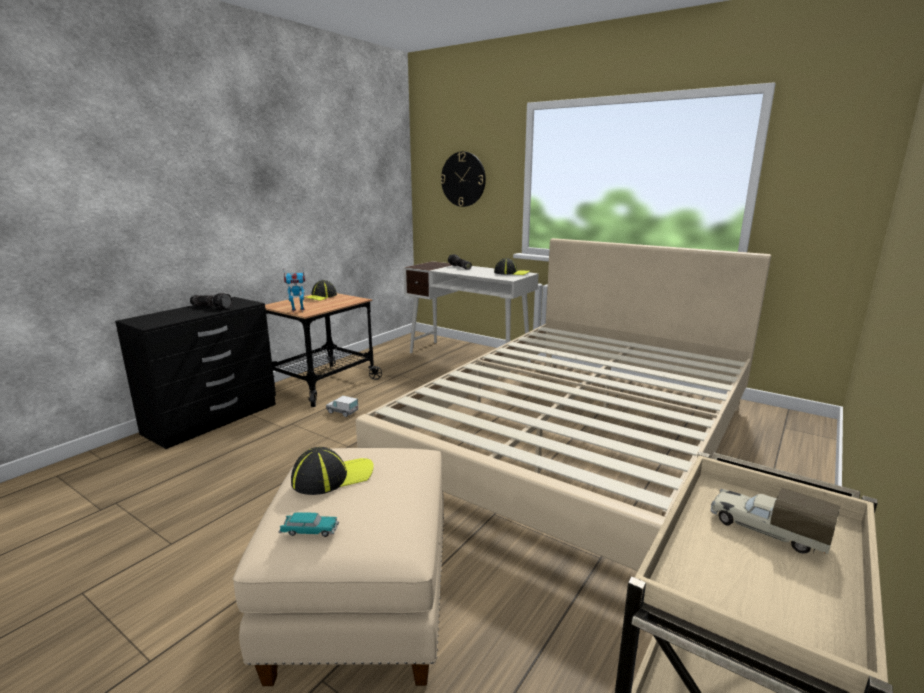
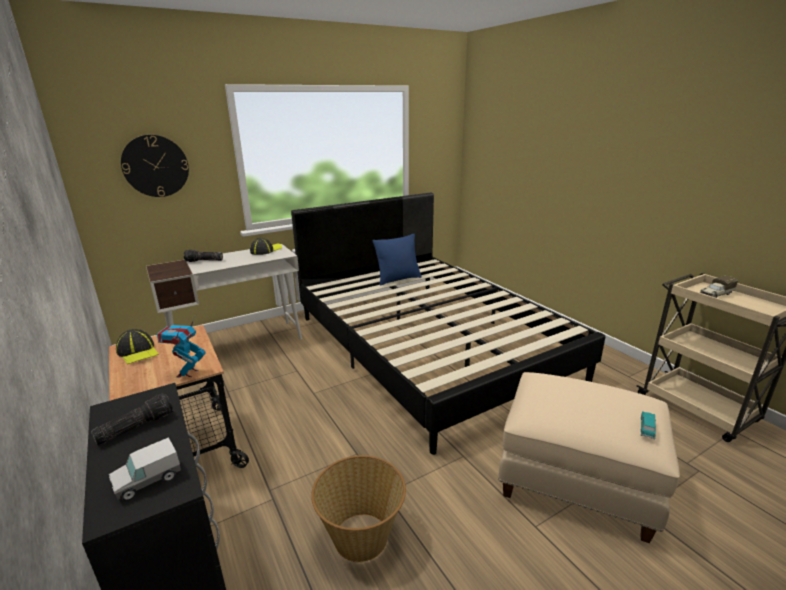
camera: 65 degrees left, 5 degrees up
(250, 472) = (361, 536): none -> basket
(332, 477) = (583, 410): cap -> none
(342, 412) = (279, 446): toy truck -> toy truck (148, 480)
(579, 441) = (429, 345): beige bed -> black bed
(631, 356) = (398, 279): none -> blue pillow

